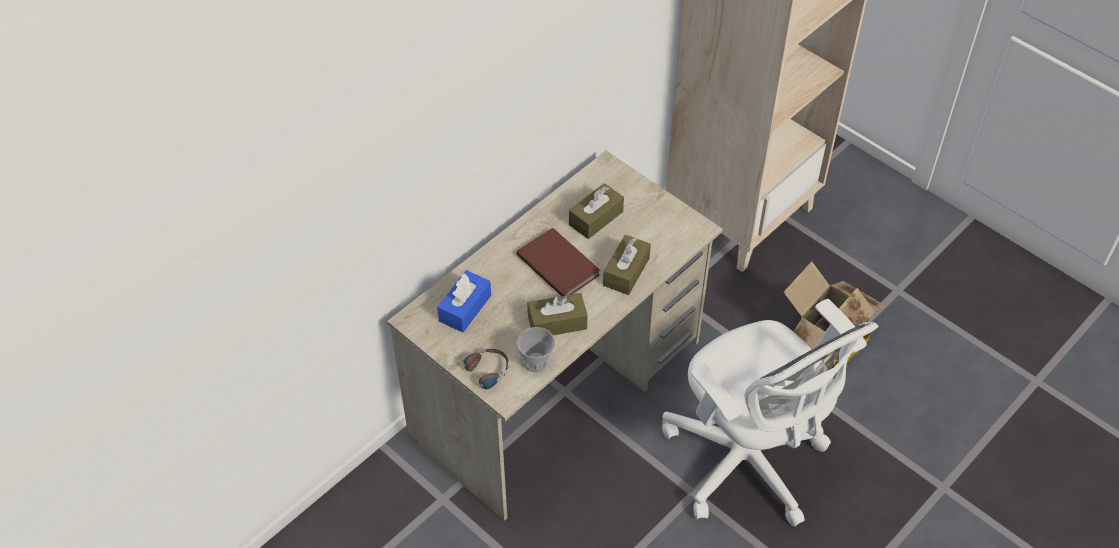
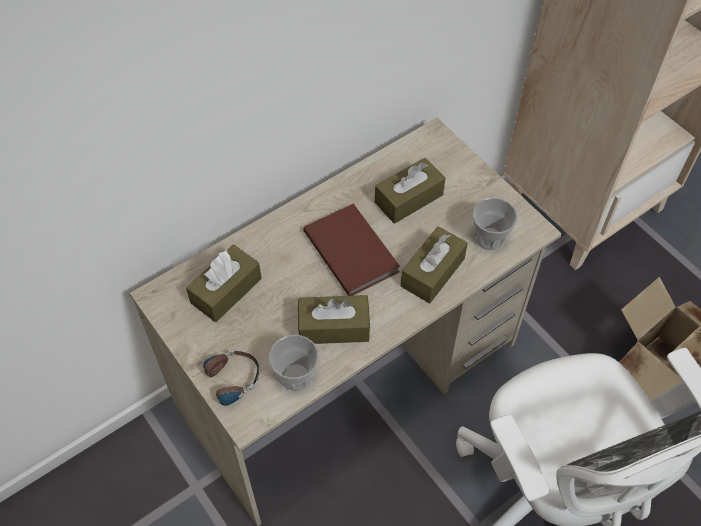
camera: 10 degrees right, 5 degrees up
(465, 308) = (226, 290): blue tissue box -> brown tissue box
(666, 240) = (489, 238): none -> cup

